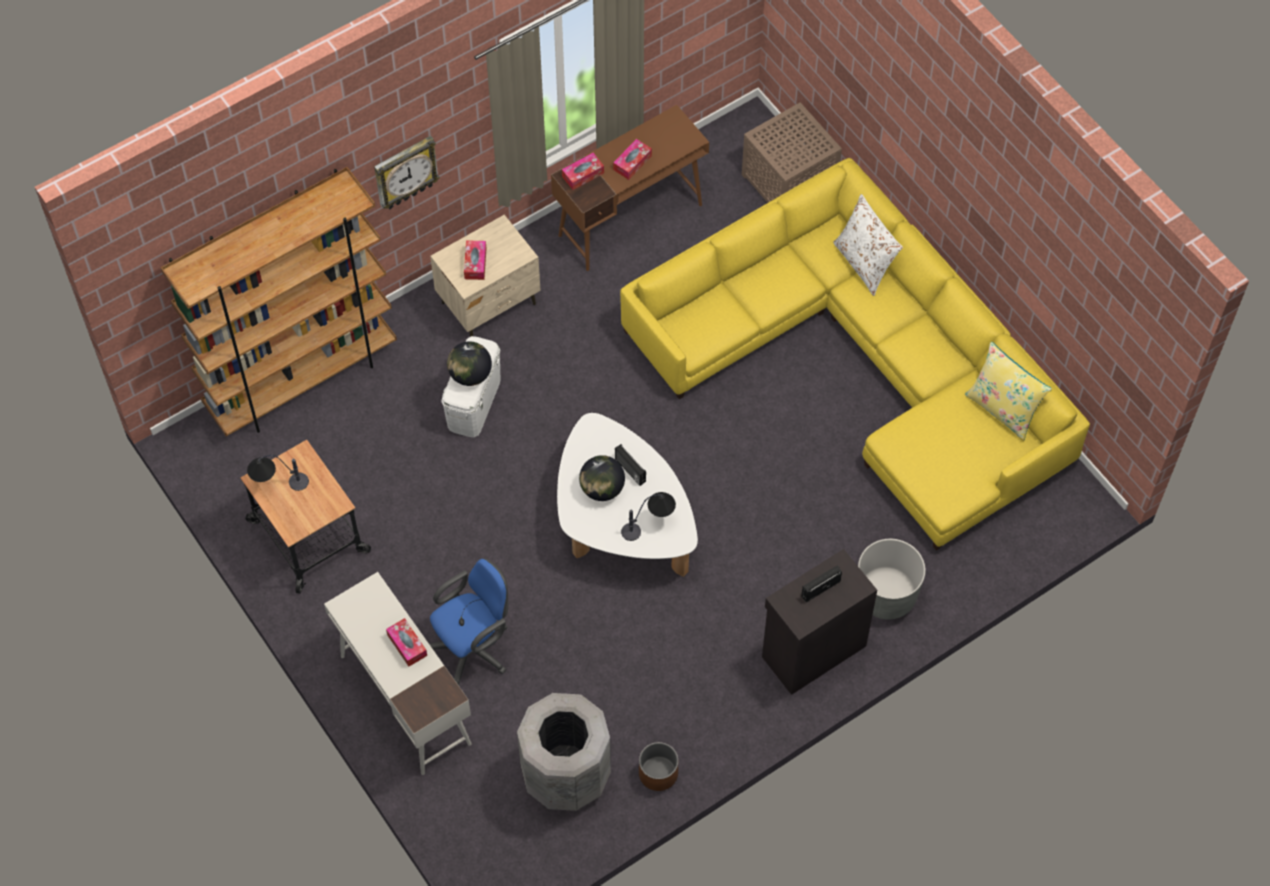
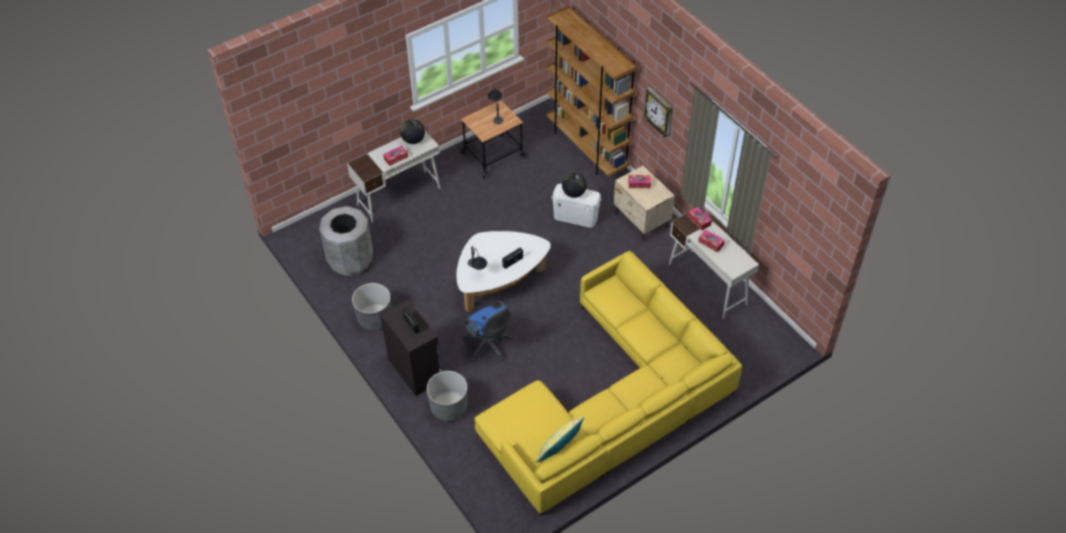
camera: 90 degrees right, 10 degrees down
(474, 648) = (426, 222): blue office chair -> blue office chair (489, 346)
(602, 489) = (500, 250): globe -> globe (413, 140)
(631, 219) = (707, 284): brown desk -> white desk
(658, 773) = (346, 299): brown planter -> none
(703, 722) = (374, 318): none -> grey planter
(790, 182) = (747, 365): brown side table -> none
(864, 264) = (666, 379): white pillow -> none

